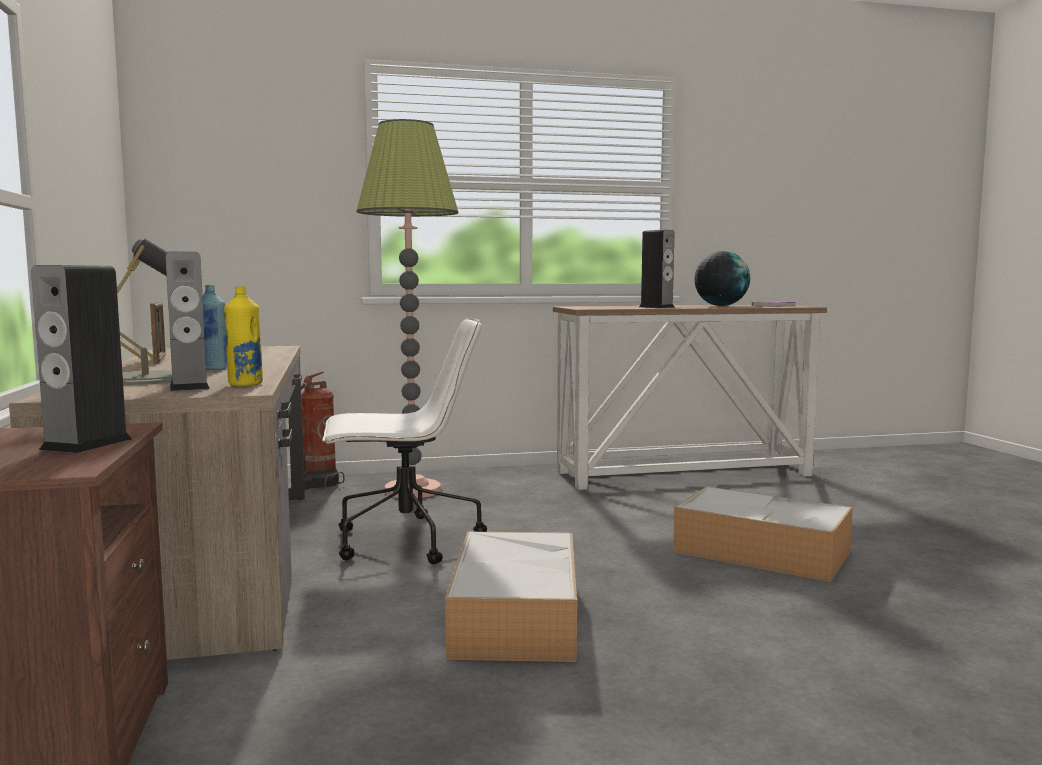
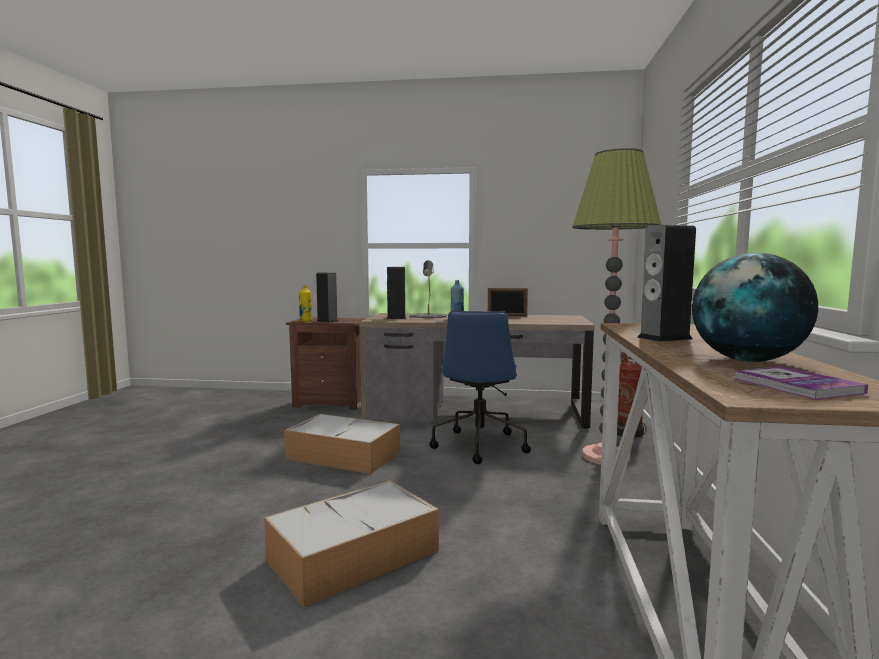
camera: 110 degrees right, 0 degrees up
(245, 384) = (393, 320): yellow bottle -> yellow bottle (306, 321)
(404, 541) = (479, 445): white office chair -> blue office chair

